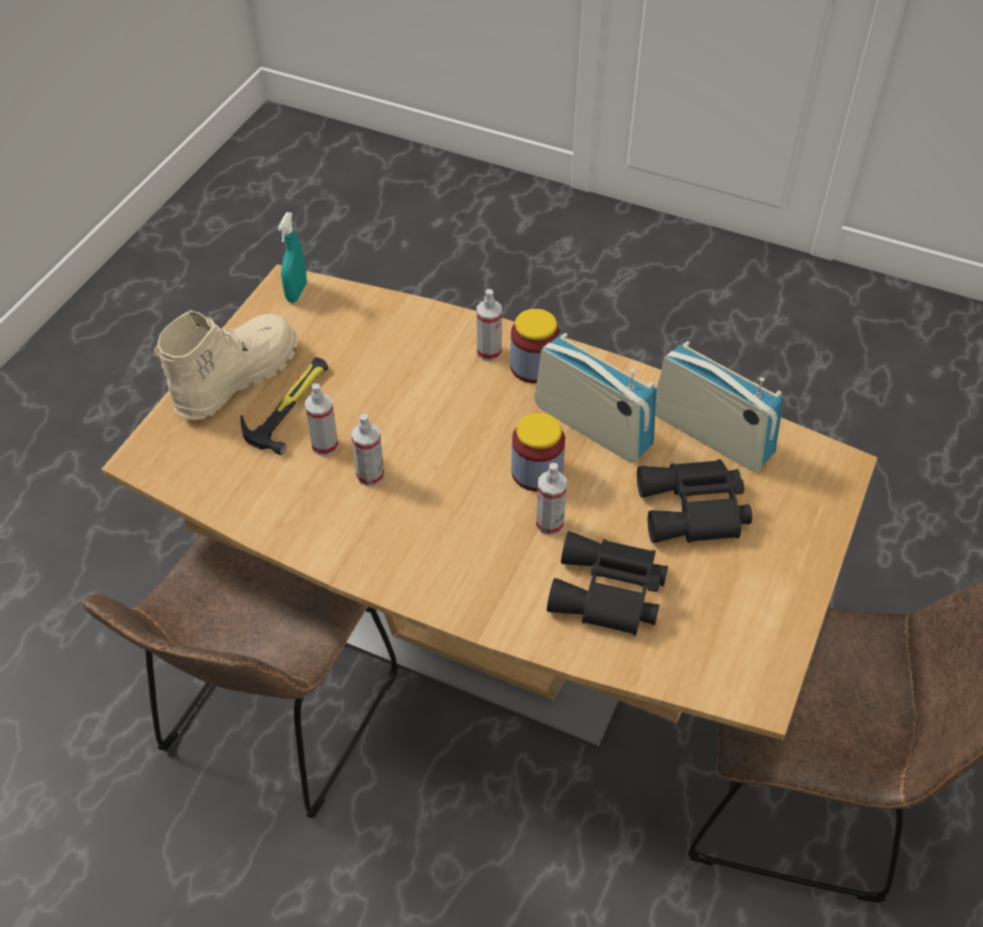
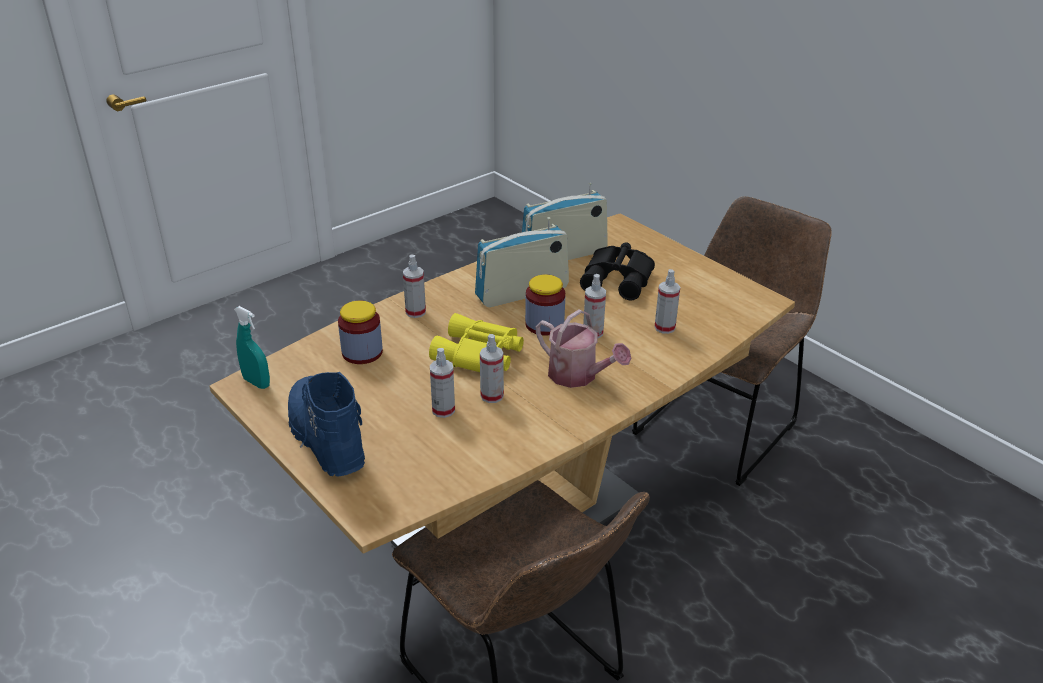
camera: 65 degrees left, 15 degrees down
(235, 378) = (325, 439): beige boot -> blue boot
(289, 405) = (384, 417): hammer -> none
(438, 436) = (479, 355): none -> yellow binoculars
(450, 539) = (578, 376): none -> watering can
(534, 366) = (447, 298): jar -> jar (362, 352)
(609, 594) = (664, 327): black binoculars -> spray bottle

